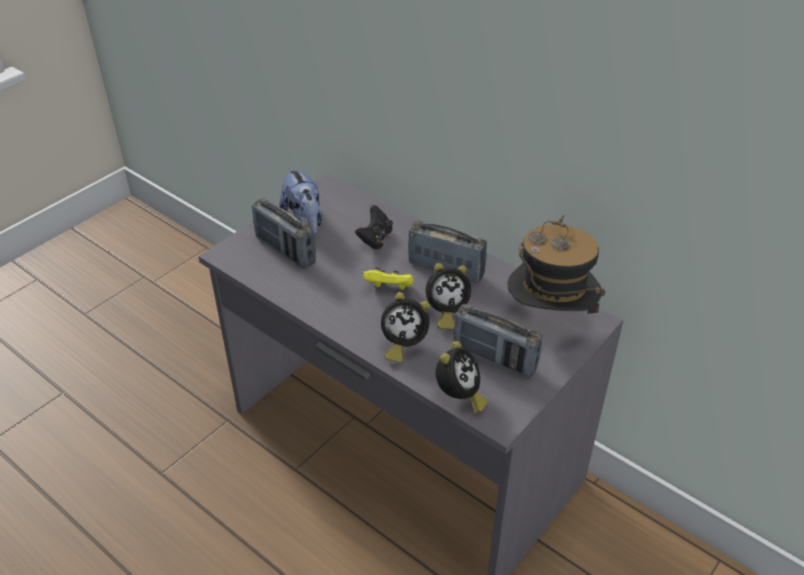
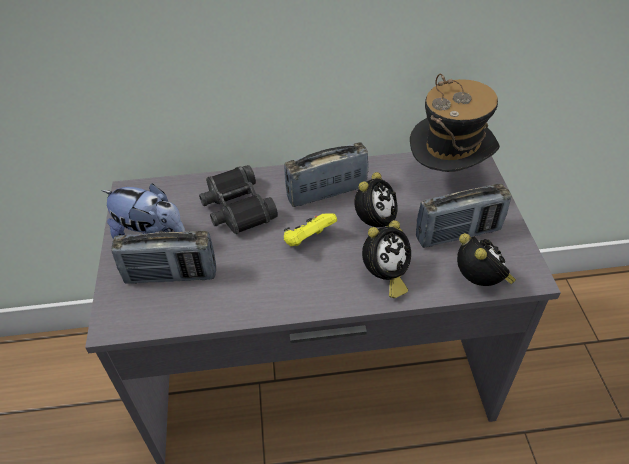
camera: 45 degrees left, 5 degrees up
(375, 239) = (237, 208): black game controller -> black binoculars

